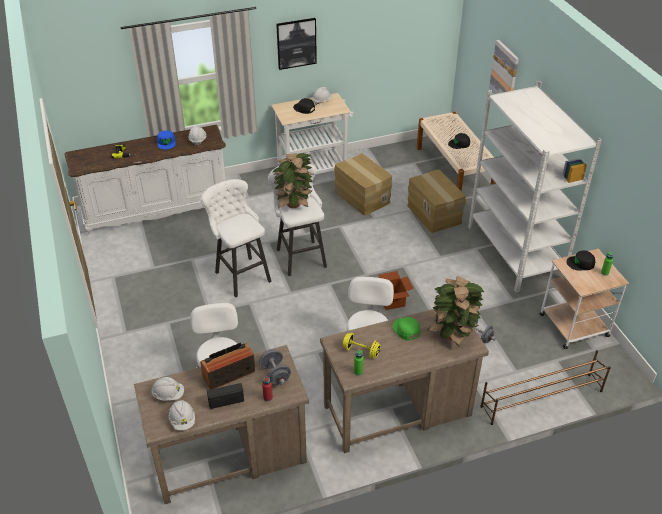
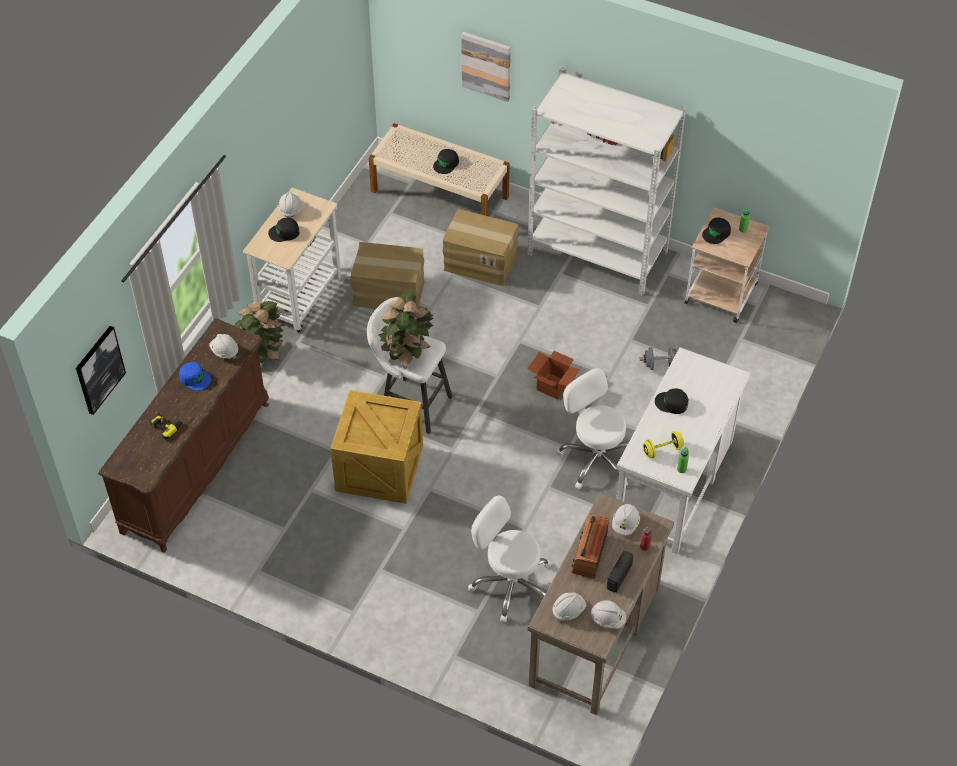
camera: 45 degrees left, 10 degrees up
(157, 212) = (198, 467): white cabinet -> brown cabinet
(240, 273) = (378, 466): white stool -> crate
(275, 375) = (625, 524): grey dumbbell -> white hard hat
(296, 43) = (251, 163): picture -> picture (99, 369)
(397, 411) = (674, 484): brown desk -> white desk
(406, 329) = (672, 403): green cap -> black cap
(452, 335) = (710, 380): potted plant -> potted plant (263, 355)
(541, 398) = (765, 383): brown shoe rack -> none

